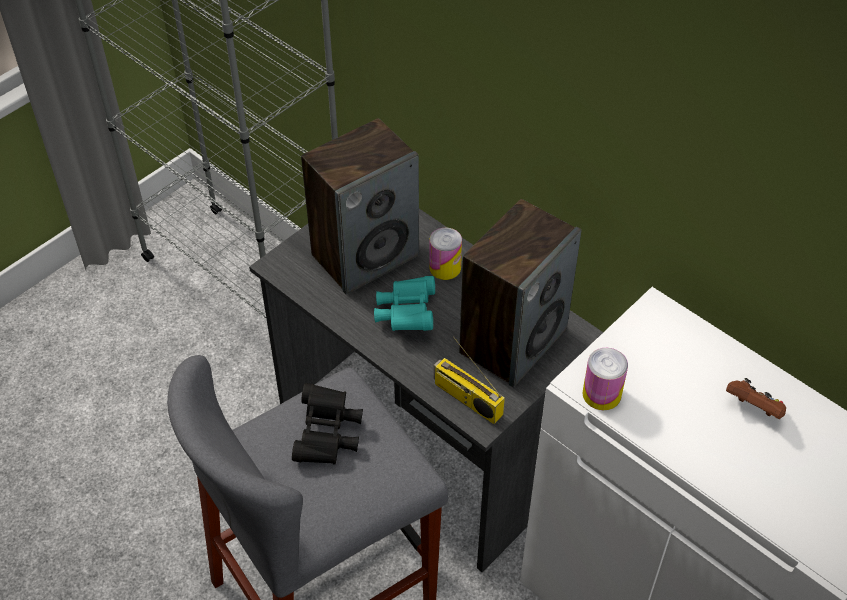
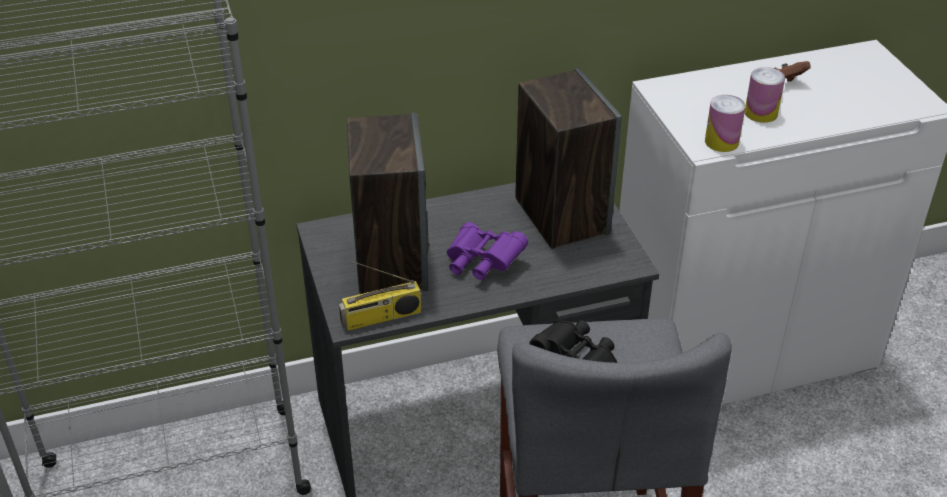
camera: 60 degrees left, 10 degrees down
(406, 314) = (482, 263): turquoise binoculars -> purple binoculars
(445, 268) = (449, 221): can -> can (761, 113)
(466, 399) = (602, 264): radio -> radio (381, 318)

